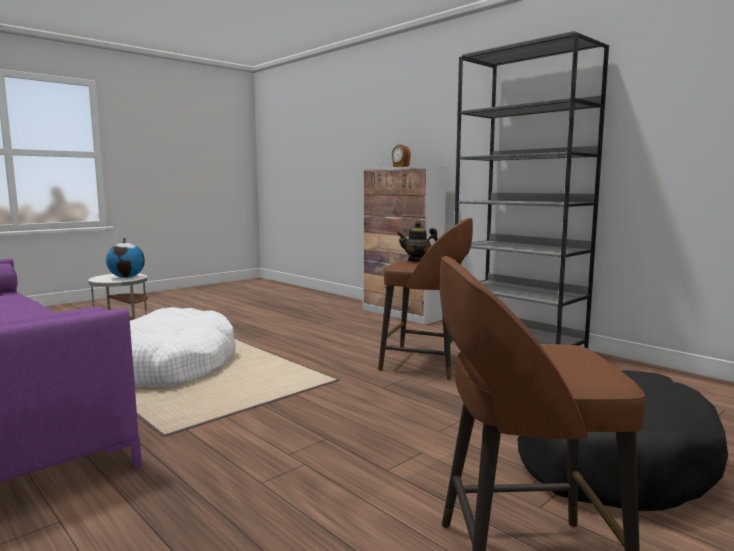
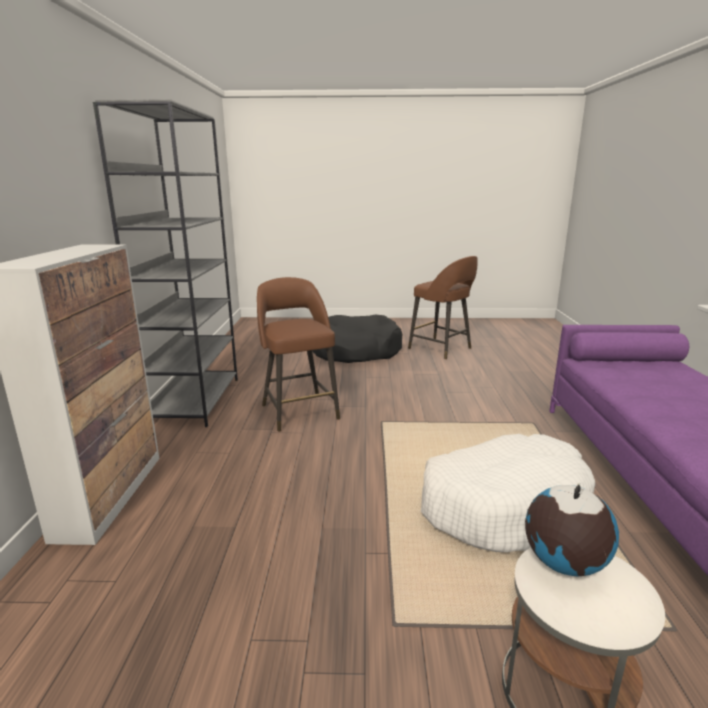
camera: 135 degrees left, 10 degrees up
(400, 166) = (74, 253): alarm clock -> none
(417, 260) = (293, 327): teapot -> none

